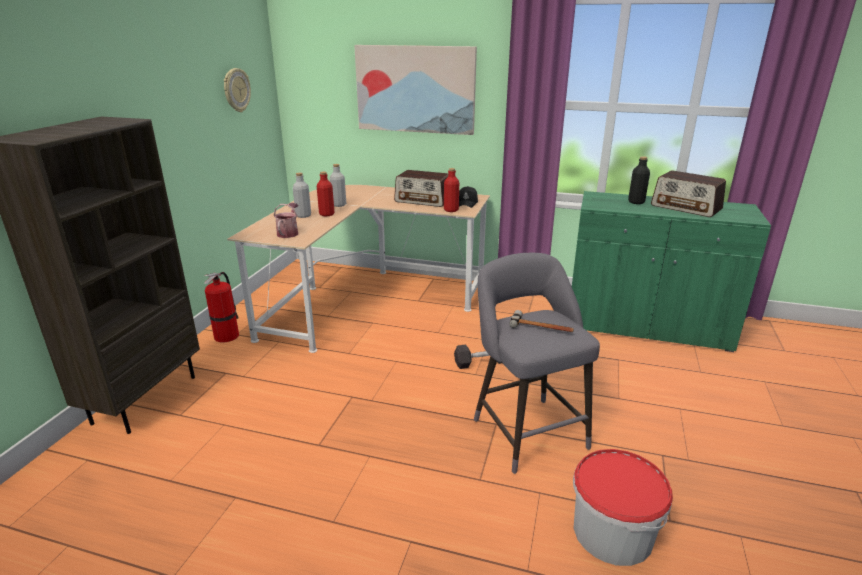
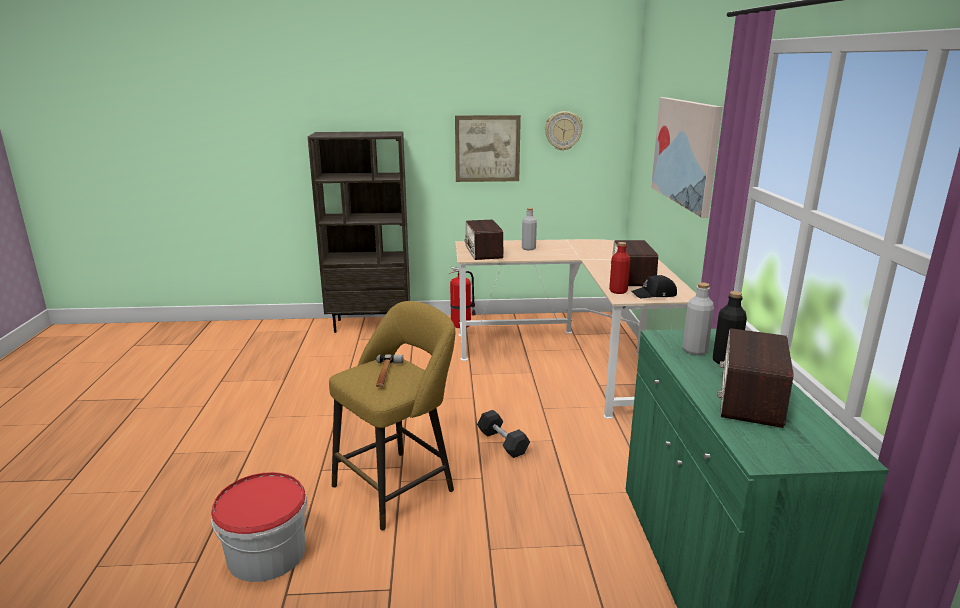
camera: 70 degrees right, 5 degrees down
(184, 123) = (487, 148): none -> picture
(288, 233) = (483, 252): watering can -> radio
(326, 214) = (541, 254): red bottle -> none
(339, 205) = (572, 253): grey bottle -> grey bottle (694, 350)
(526, 430) = (398, 486): grey stool -> yellow stool

